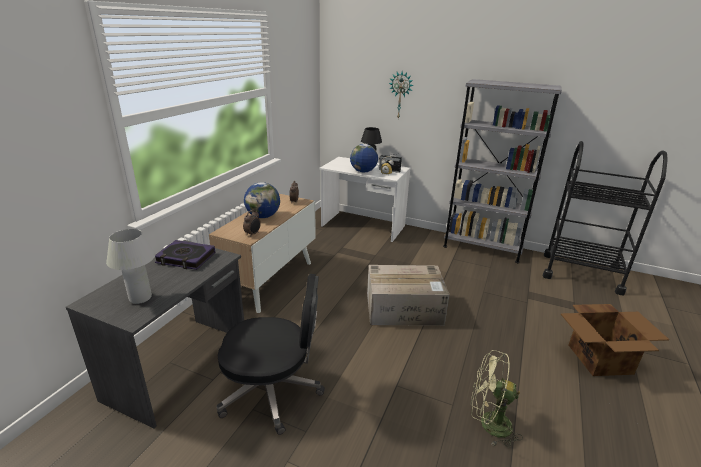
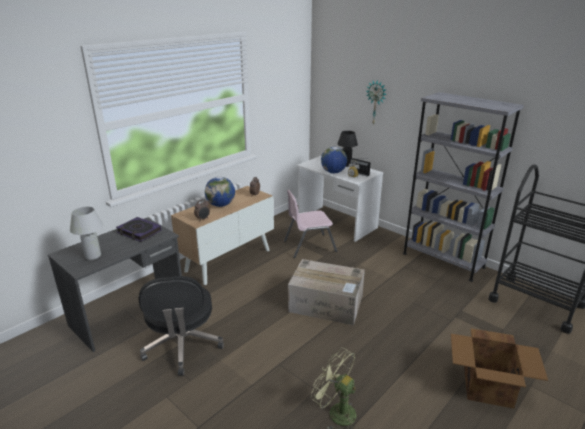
camera: 20 degrees right, 0 degrees up
(273, 391) = (183, 346): black office chair -> black office chair turned 60 degrees clockwise
(350, 252) = (309, 246): none -> pink chair

